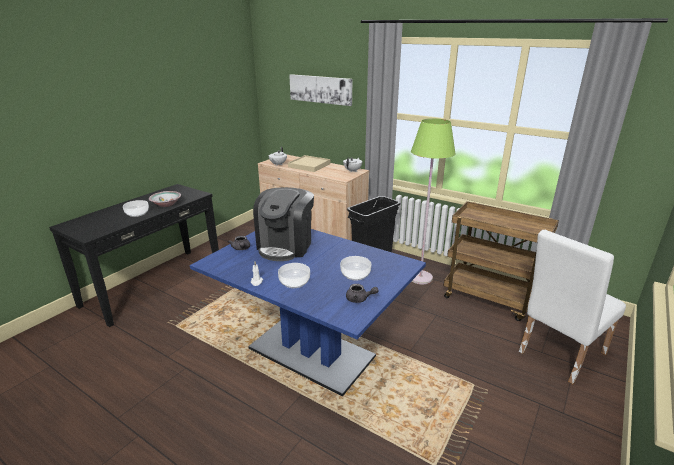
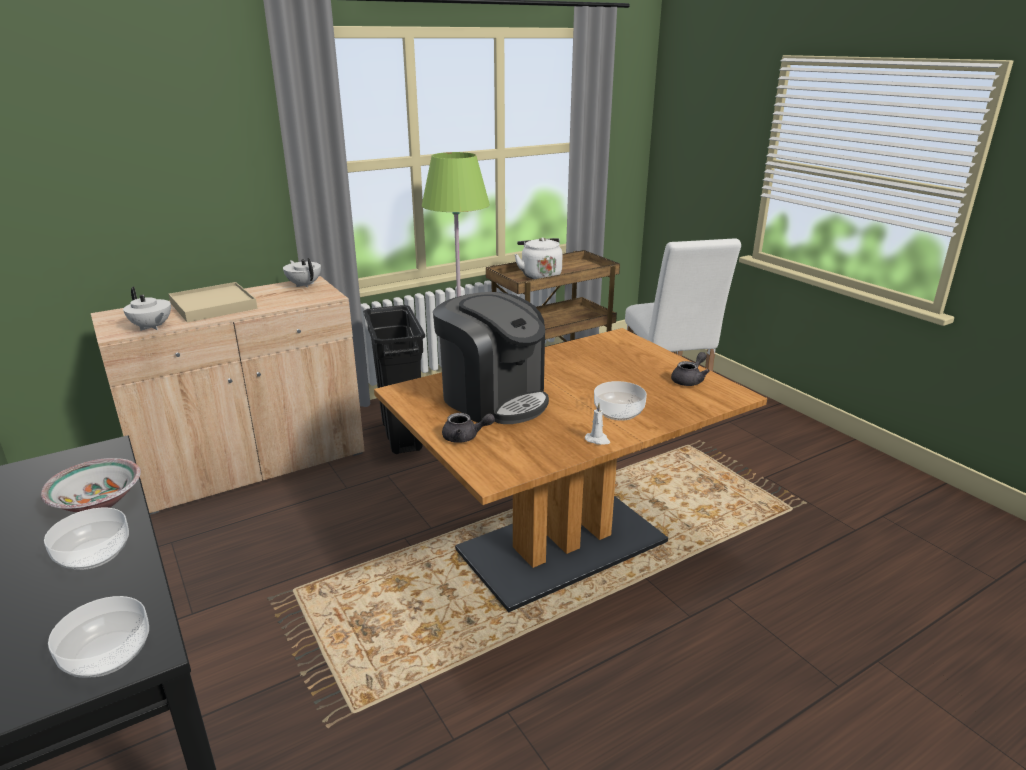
camera: 65 degrees left, 0 degrees up
(311, 353) = (562, 546): blue dining table -> brown dining table
(320, 89) = (144, 145): picture -> none
(355, 274) = (626, 370): bowl -> bowl (108, 653)
(493, 220) = (539, 275): none -> white kettle

